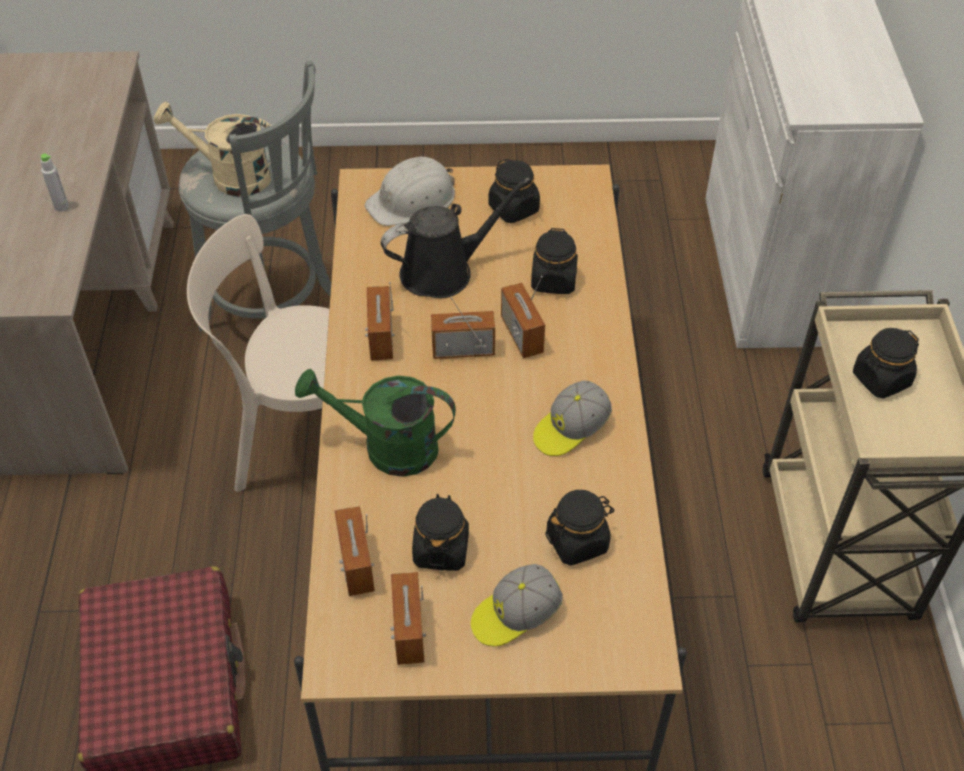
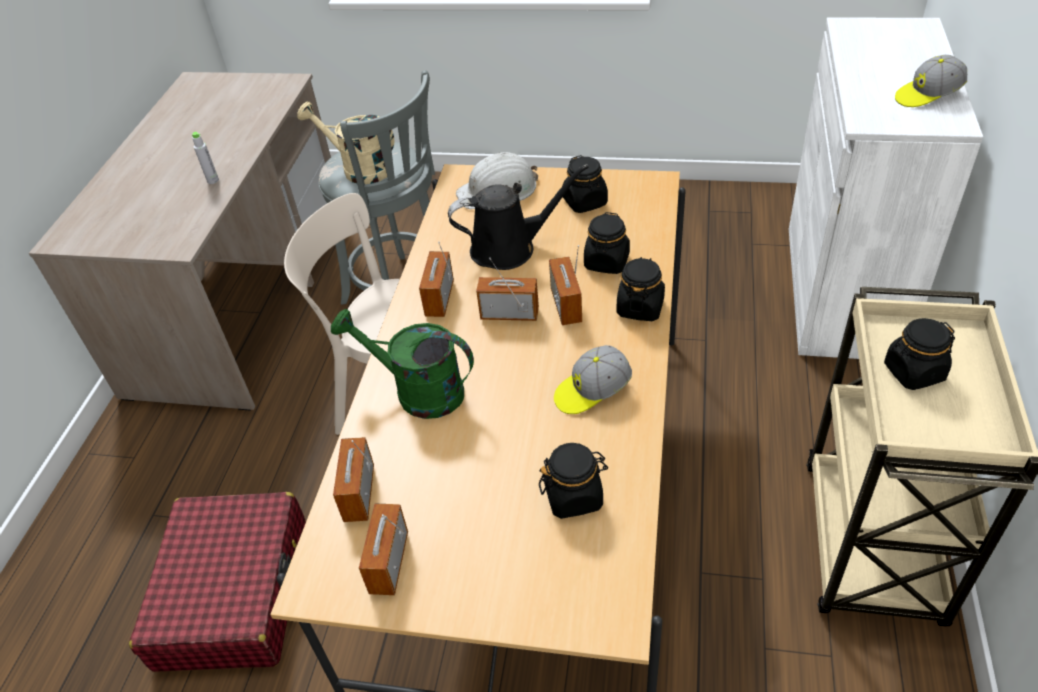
camera: 15 degrees right, 5 degrees down
(441, 549) = (441, 489): black jar -> black jar (640, 307)
(515, 615) = (495, 560): cap -> cap (927, 95)

